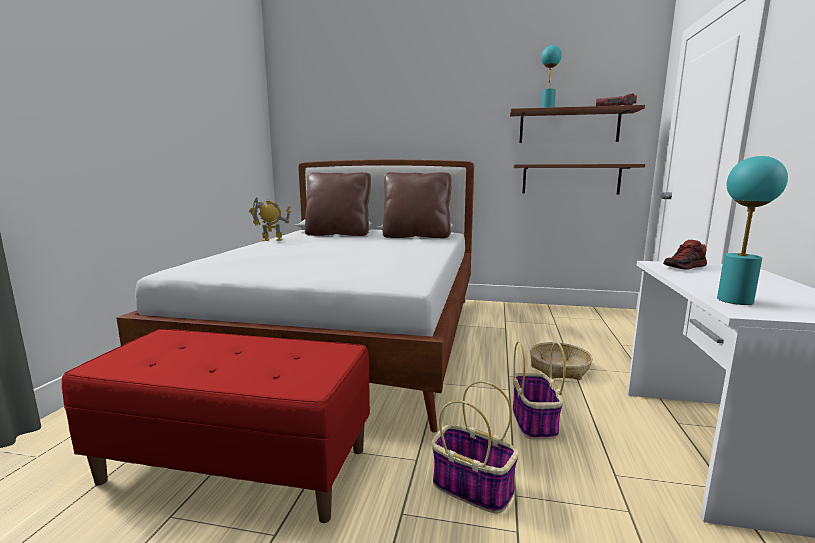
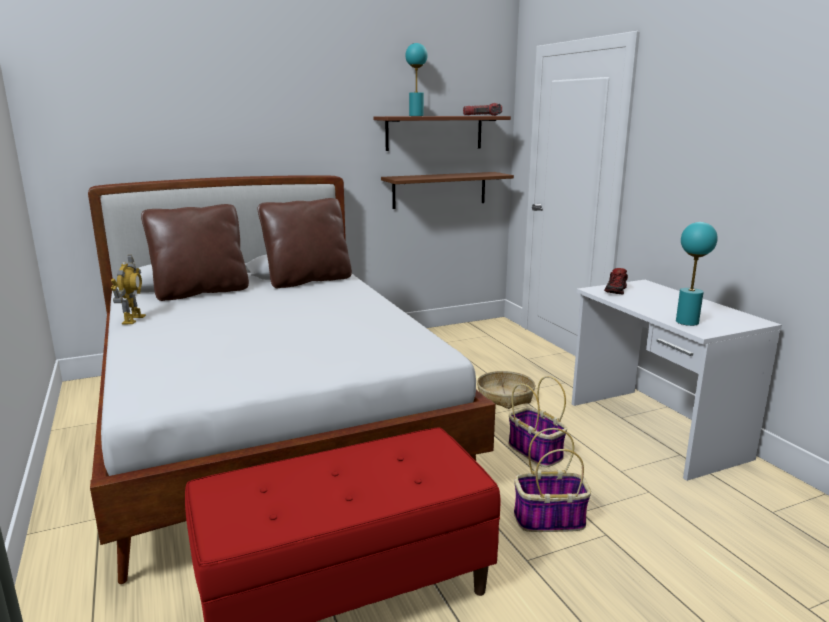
camera: 35 degrees left, 5 degrees up
(272, 240) = (133, 319): toy robot -> toy robot turned 135 degrees clockwise

